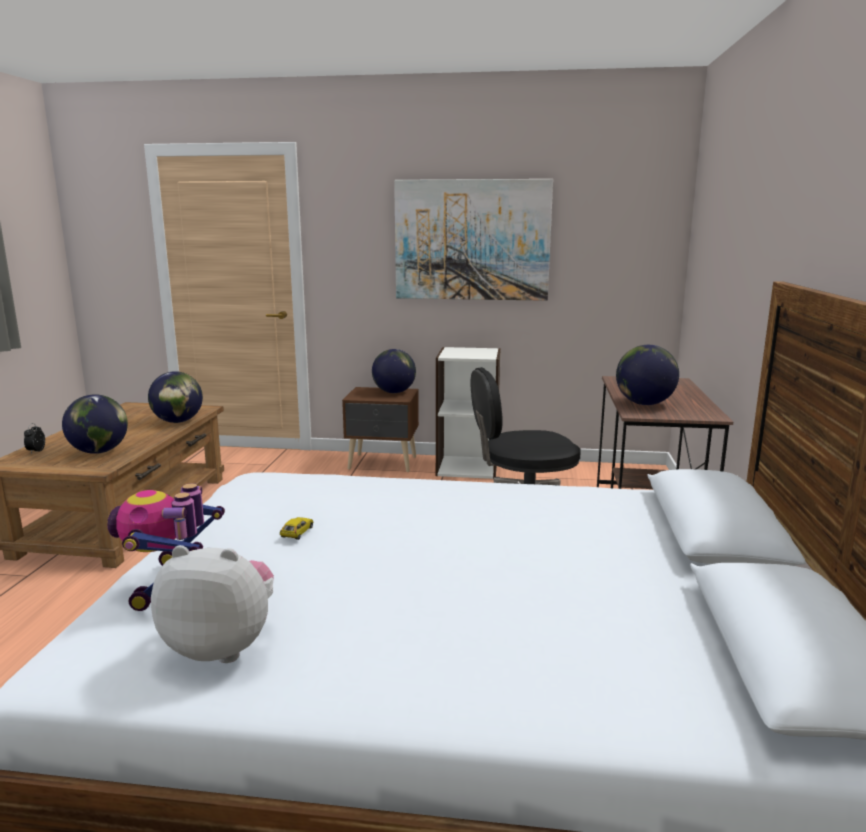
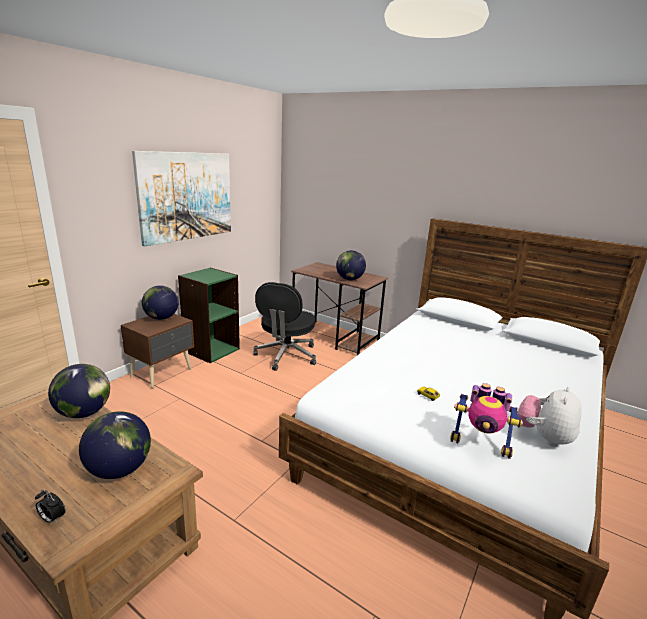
camera: 65 degrees left, 5 degrees up
(467, 467) = (211, 350): white bookcase -> green bookcase

